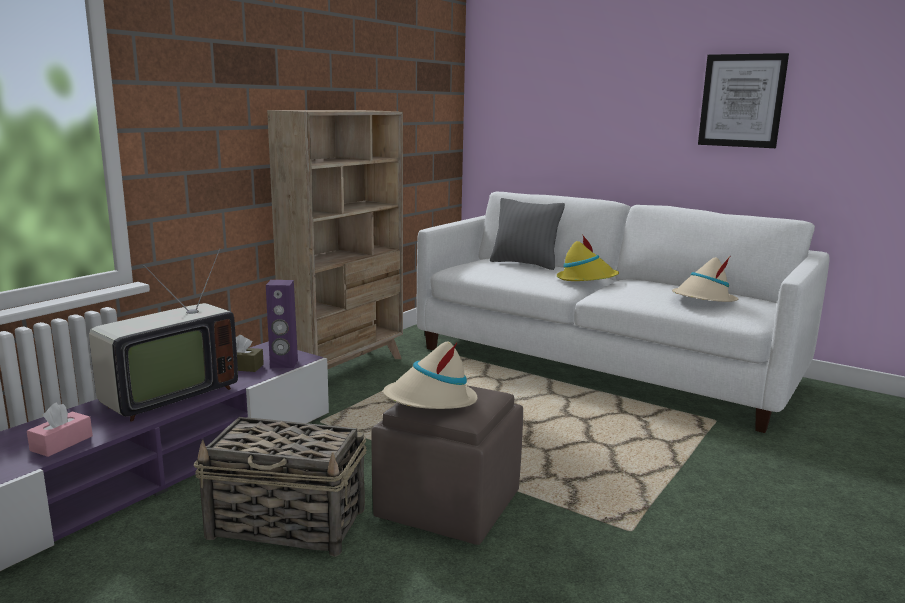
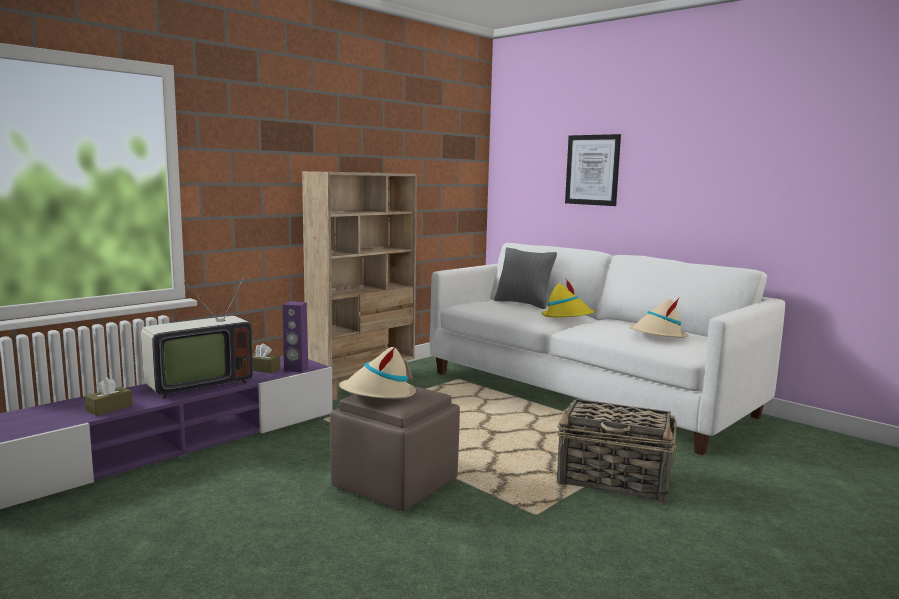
camera: 10 degrees right, 5 degrees down
(61, 443) = (109, 408): pink tissue box -> brown tissue box
(288, 524) = (266, 485): basket -> basket (615, 481)
(741, 101) = (709, 165): picture -> picture (592, 170)

